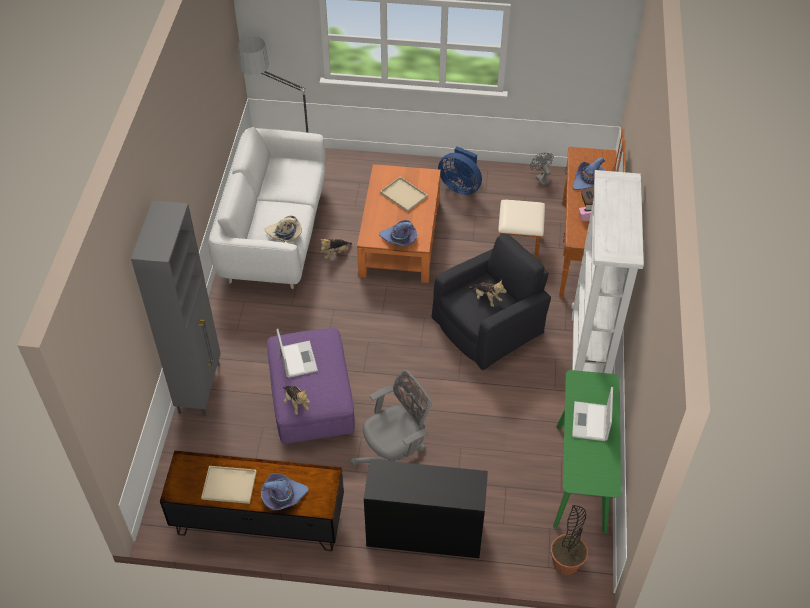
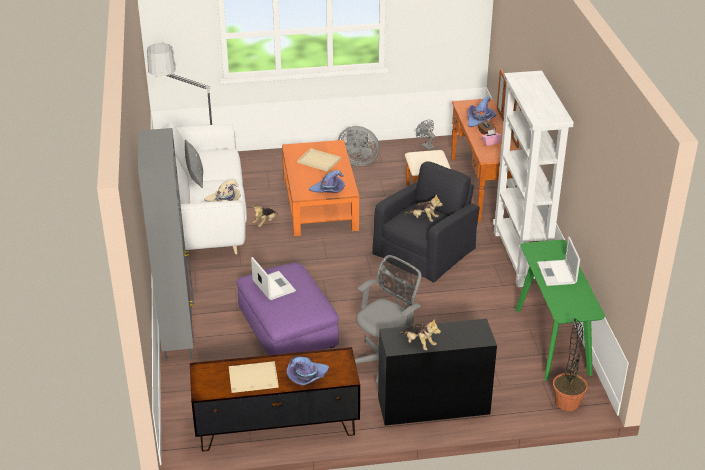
camera: 15 degrees left, 15 degrees down
(267, 191) = (195, 173): none -> grey pillow
(296, 403) = (285, 317): plush toy -> plush toy (419, 343)
(460, 186) = (358, 161): blue fan -> grey fan

